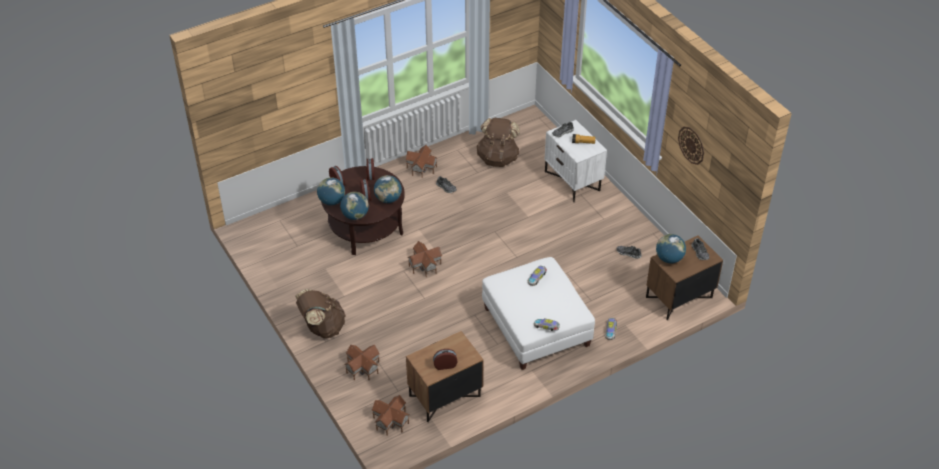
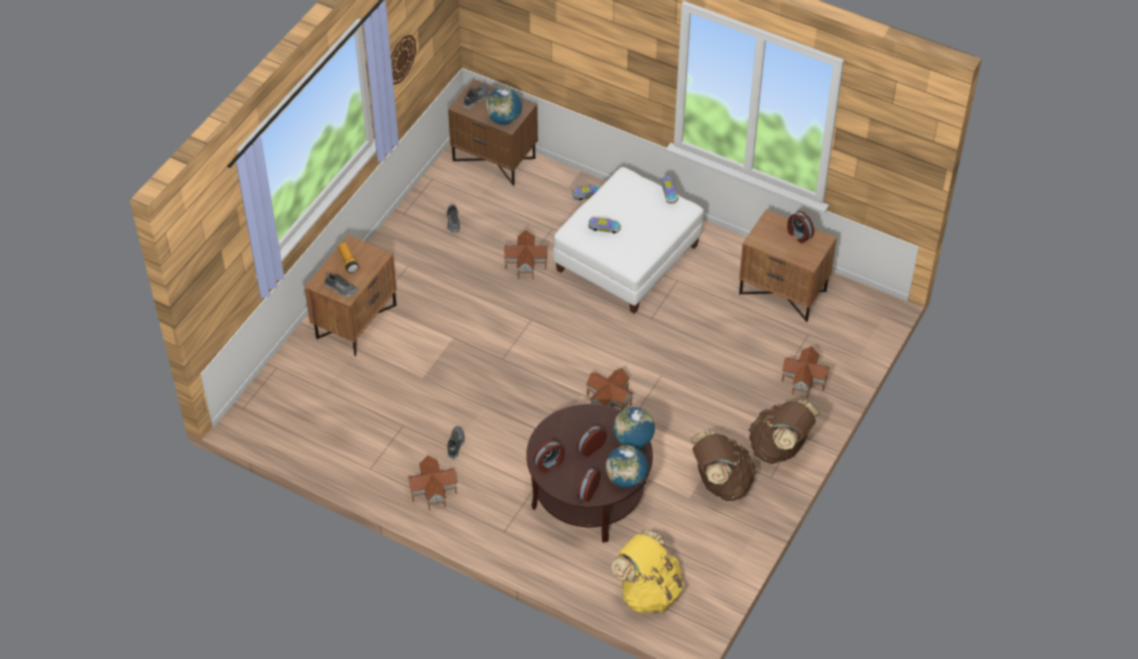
camera: 120 degrees left, 5 degrees up
(281, 224) = (648, 591): none -> yellow backpack
(388, 199) = (579, 421): globe -> none
(390, 421) = (850, 321): toy house -> toy house (526, 264)
(498, 158) = (359, 416): brown backpack -> brown backpack (721, 483)
(573, 181) = (355, 321): white nightstand -> brown nightstand

